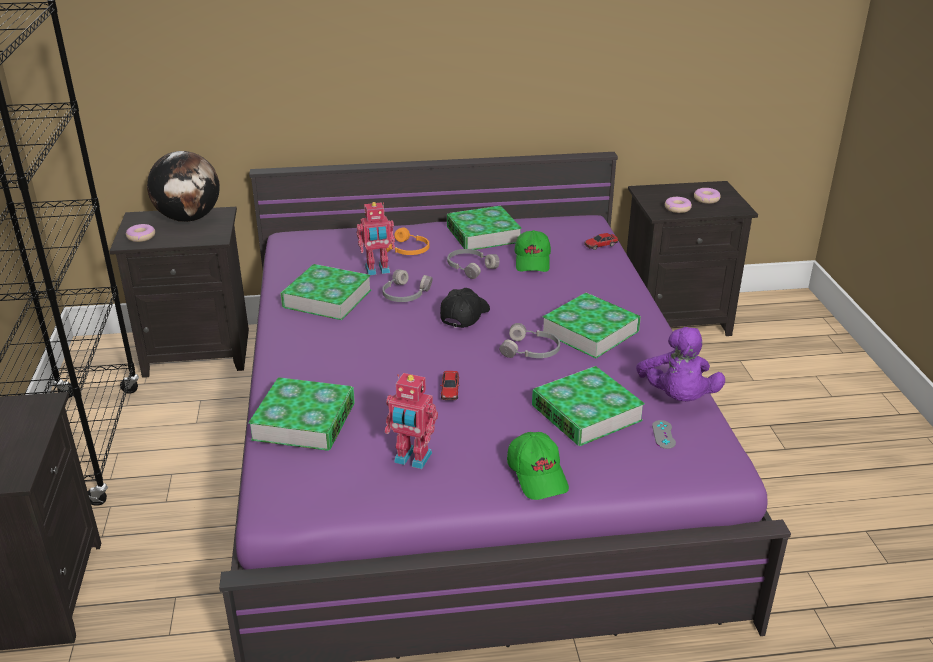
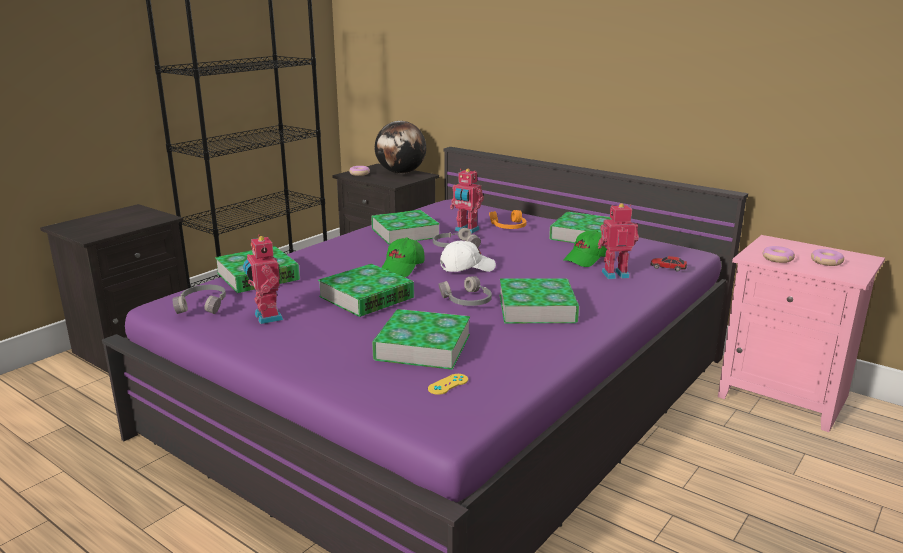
camera: 45 degrees right, 10 degrees down
(450, 390) = (366, 297): toy car -> book
(464, 315) = (467, 268): black cap -> white cap
(470, 267) = (532, 248): grey headphones -> grey headphones (203, 305)
(538, 475) = (312, 360): green cap -> green cap (402, 268)
(578, 269) = (614, 274): none -> toy robot
(663, 434) = (448, 384): grey game controller -> yellow game controller
(676, 319) = (785, 396): black nightstand -> pink nightstand
(677, 398) = (513, 371): purple plush toy -> none

